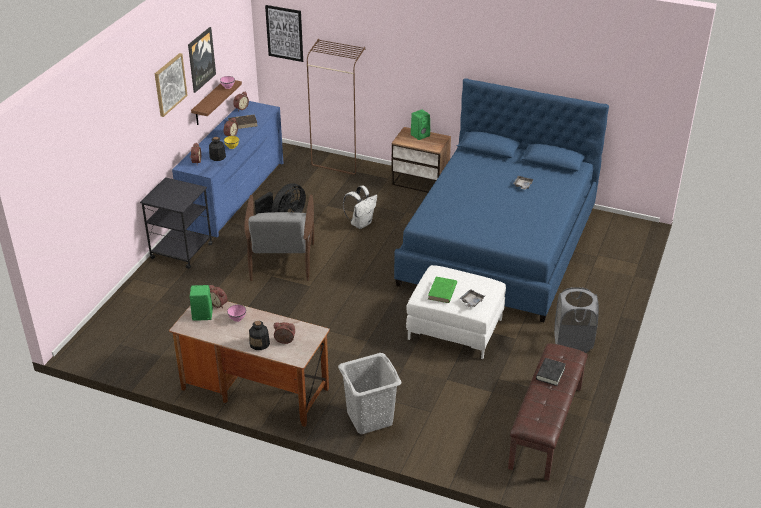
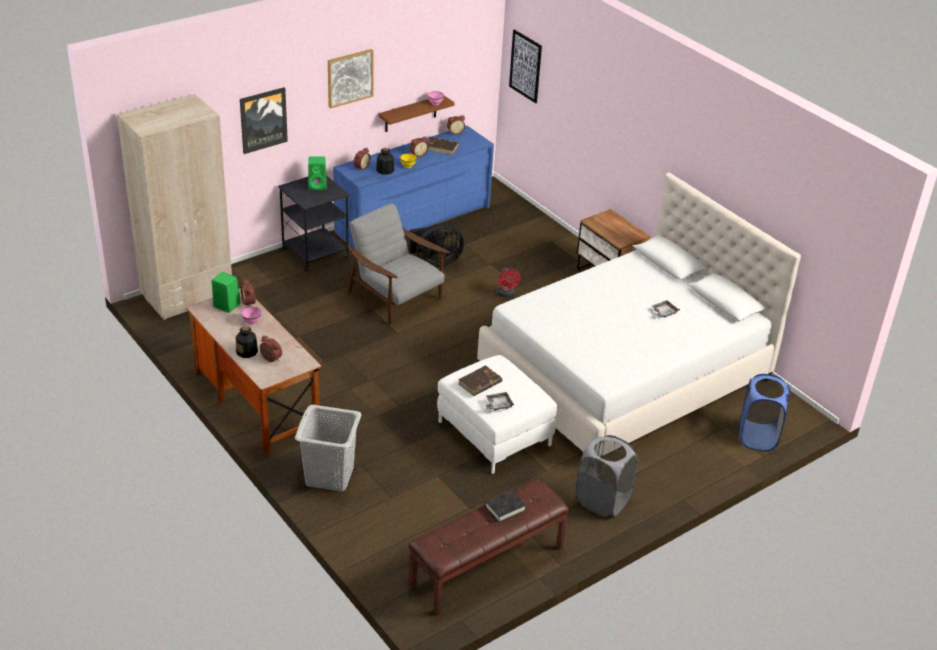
camera: 30 degrees right, 0 degrees up
(109, 330) = (188, 297): none -> beige wardrobe
(201, 59) = (405, 64): picture -> picture (263, 120)
(281, 260) = (396, 297): grey armchair -> grey armchair turned 105 degrees clockwise
(339, 163) = (544, 228): brown clothes rack -> none
(361, 223) = (506, 294): white backpack -> red fan
(420, 135) = (618, 223): green speaker -> green speaker (318, 186)
(442, 292) = (479, 383): green book -> brown book
(498, 246) = (625, 373): blue bed -> white bed
(622, 252) = (757, 437): none -> blue laundry basket

